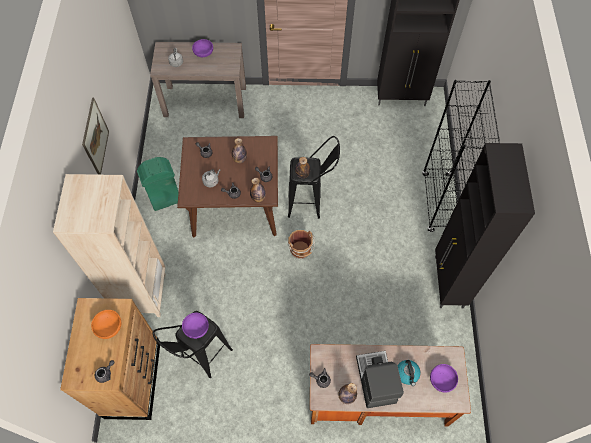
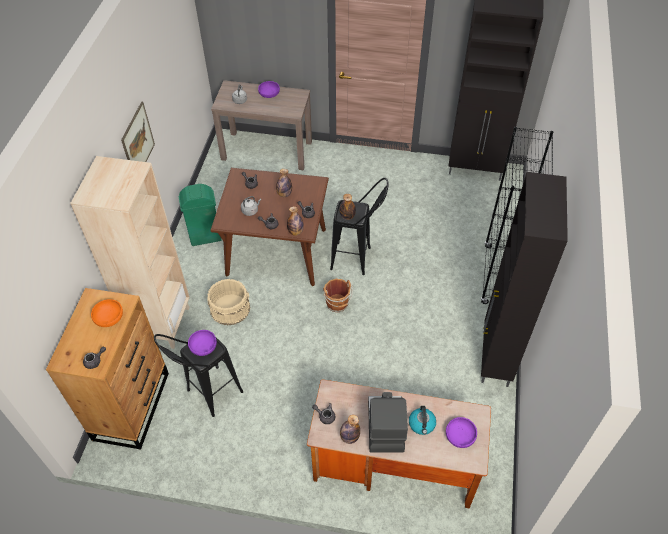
camera: 10 degrees right, 10 degrees down
(203, 269) = (230, 308): none -> beige bucket

